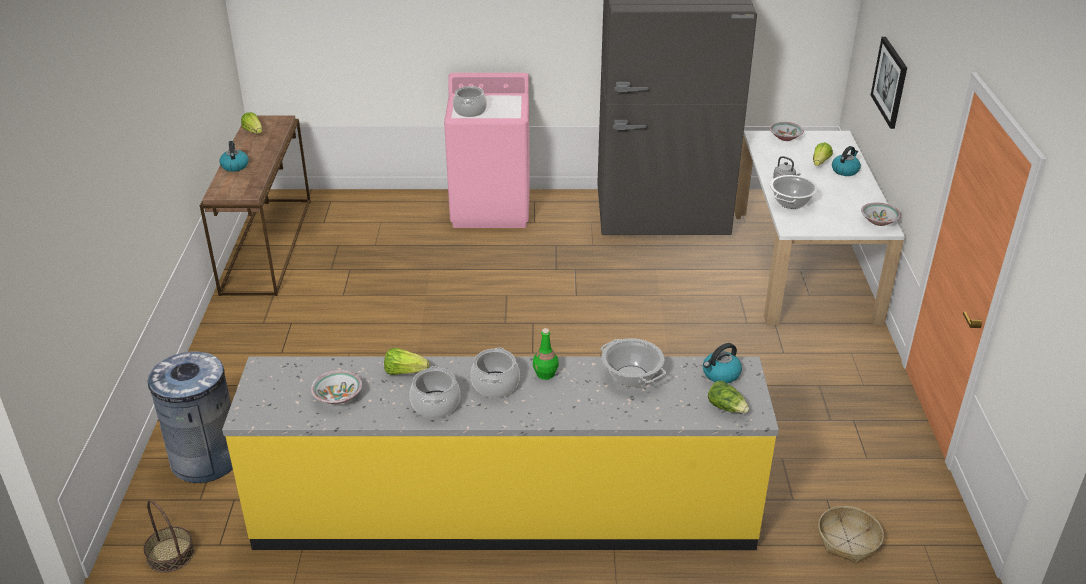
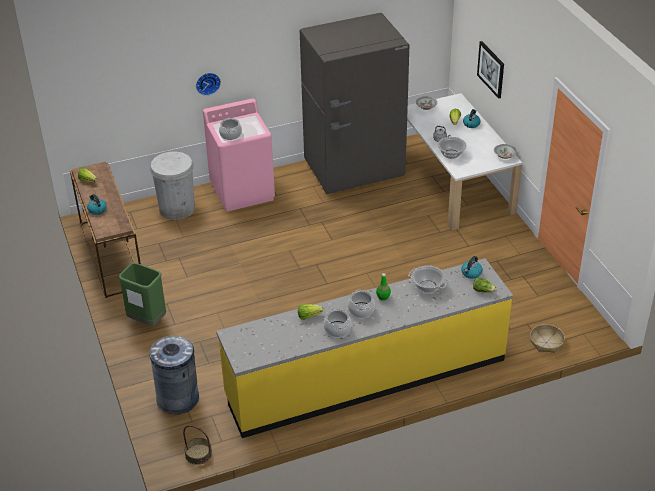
camera: 20 degrees left, 5 degrees up
(248, 338) = (147, 320): none -> green trash can
(338, 396) = (283, 339): bowl -> none
(391, 210) = (177, 209): none -> white trash can
(459, 33) = (207, 83): none -> wall clock

